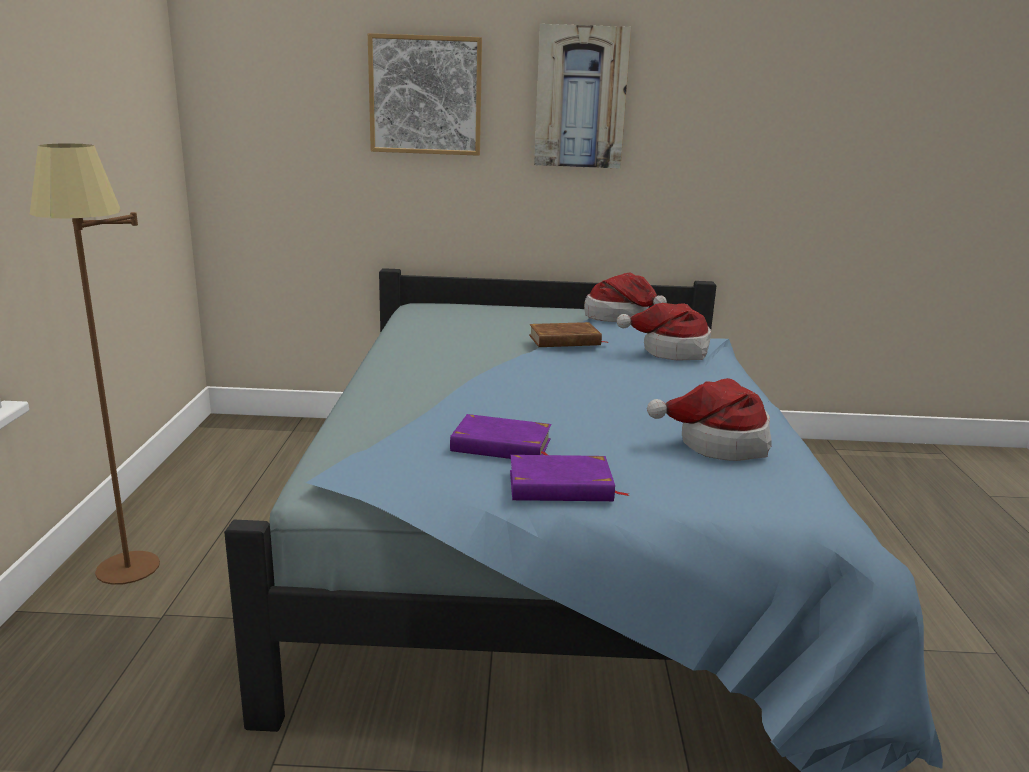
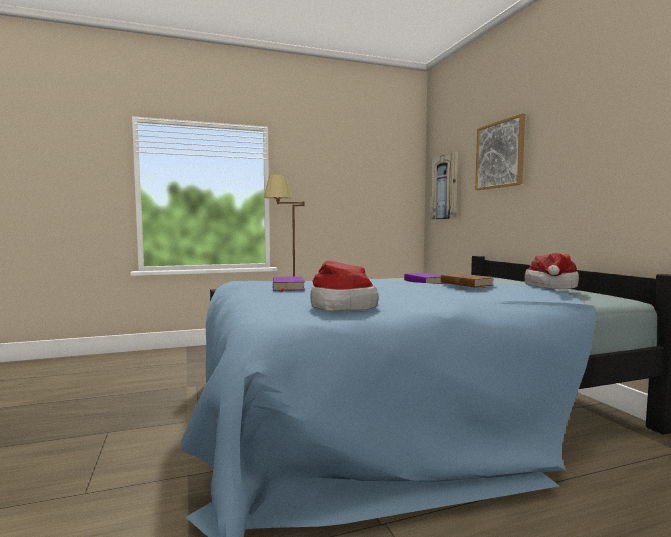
camera: 70 degrees right, 15 degrees down
(560, 486) = (250, 294): purple book -> purple book (425, 282)
(580, 97) = (576, 135): picture -> picture (444, 187)
(671, 351) = (504, 295): hat -> none

